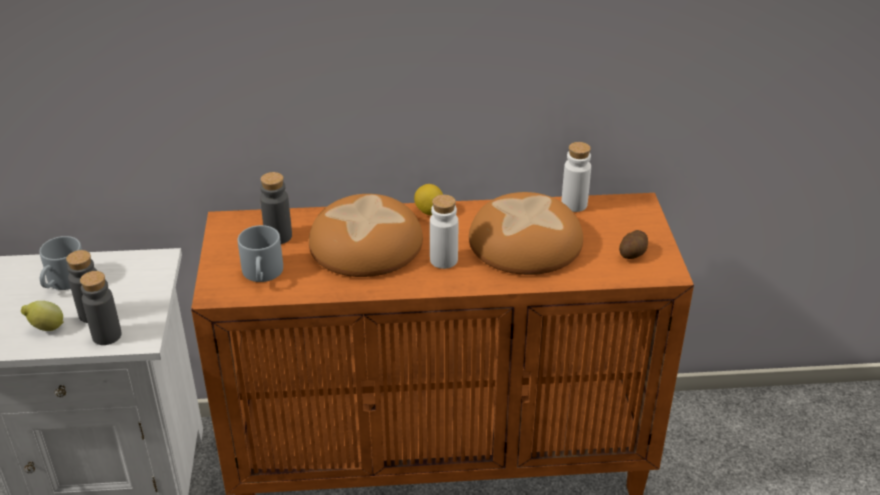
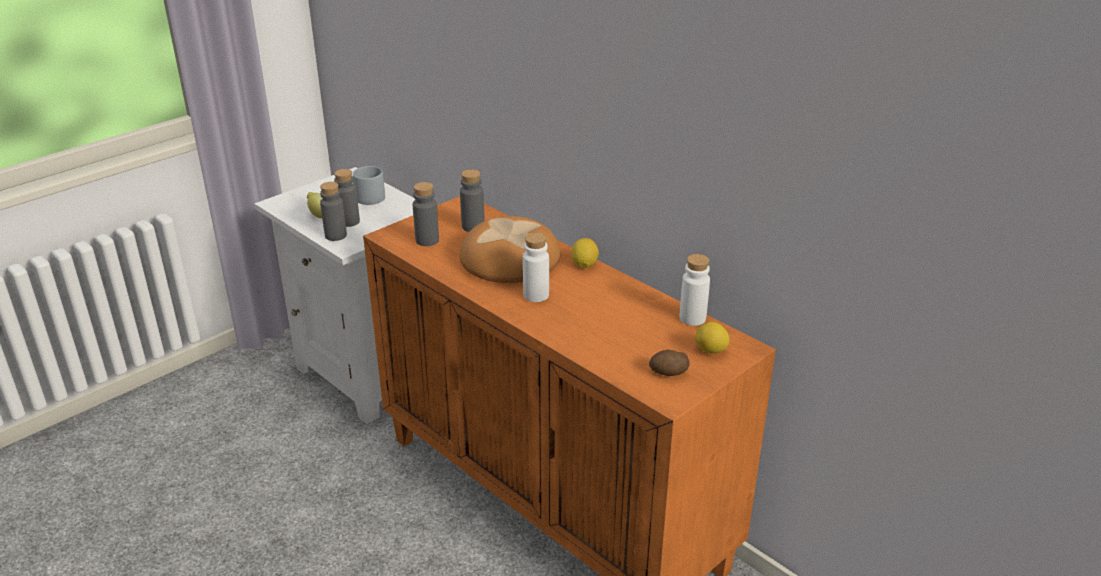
camera: 50 degrees right, 5 degrees down
(263, 274) = (427, 240): grey mug -> grey bottle
(526, 242) = (609, 318): bread -> none
(626, 220) = (711, 351): none -> lemon

